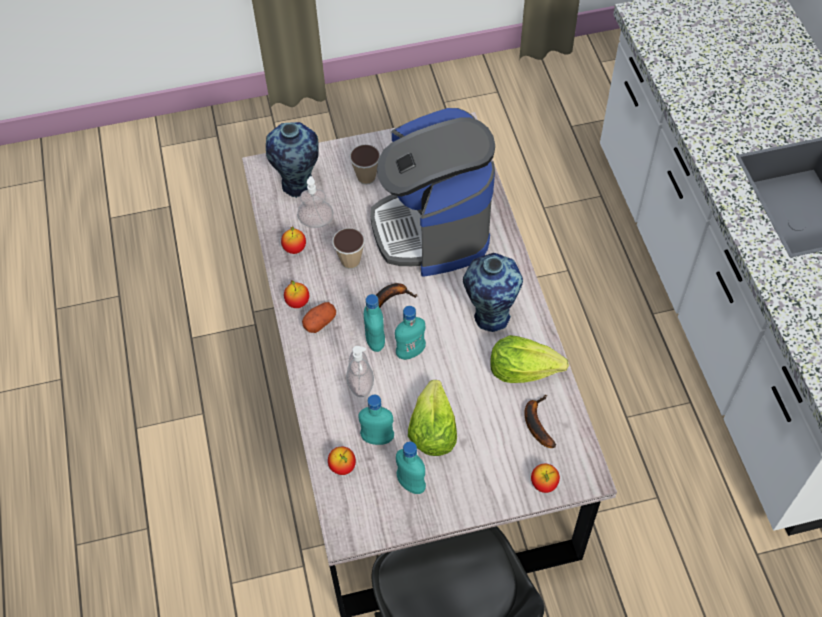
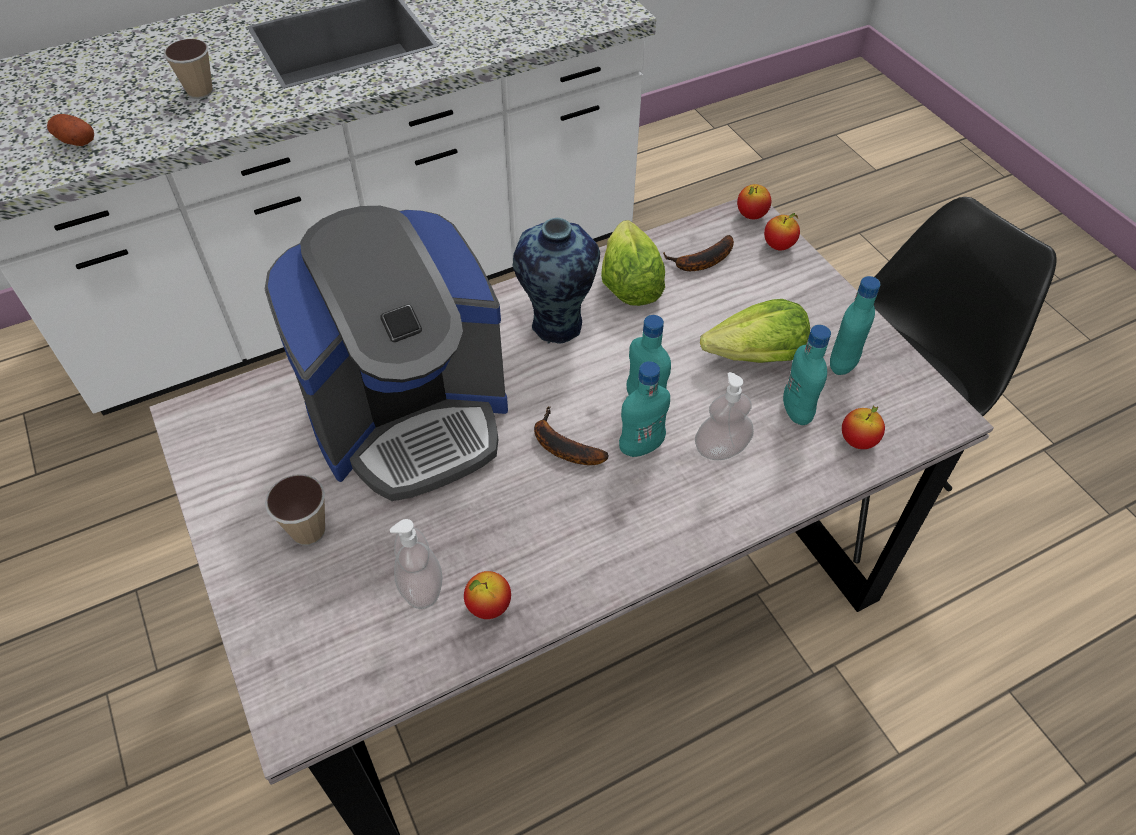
camera: 105 degrees left, 5 degrees down
(297, 302) = (601, 571): apple -> apple (751, 215)
(298, 185) = (337, 641): vase -> none
(320, 322) = (630, 528): potato -> potato (75, 141)
(350, 261) = (498, 513): cup -> cup (200, 92)

